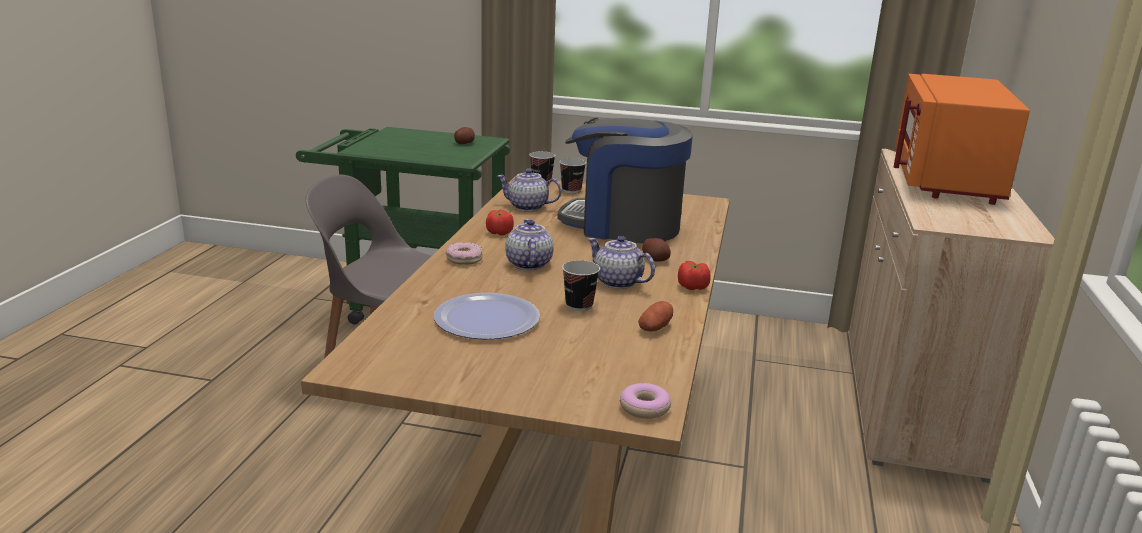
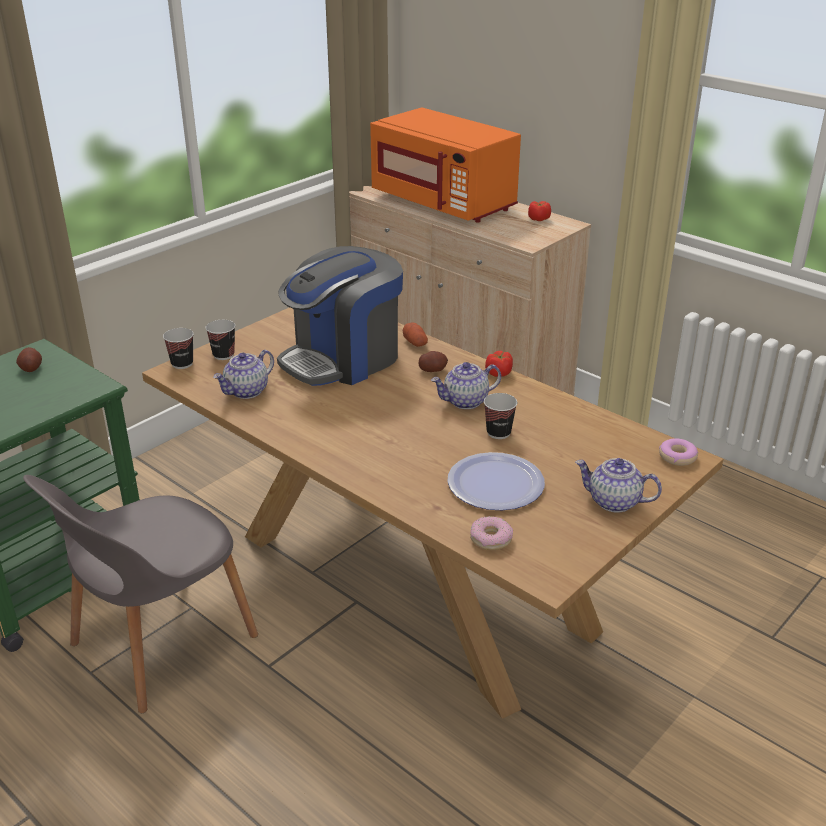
camera: 60 degrees left, 10 degrees up
(464, 259) = (354, 461): donut -> donut (491, 539)
(499, 233) = (303, 425): tomato -> tomato (539, 219)
(528, 264) = (393, 431): teapot -> teapot (613, 502)
(655, 328) = (559, 413): potato -> potato (415, 342)

